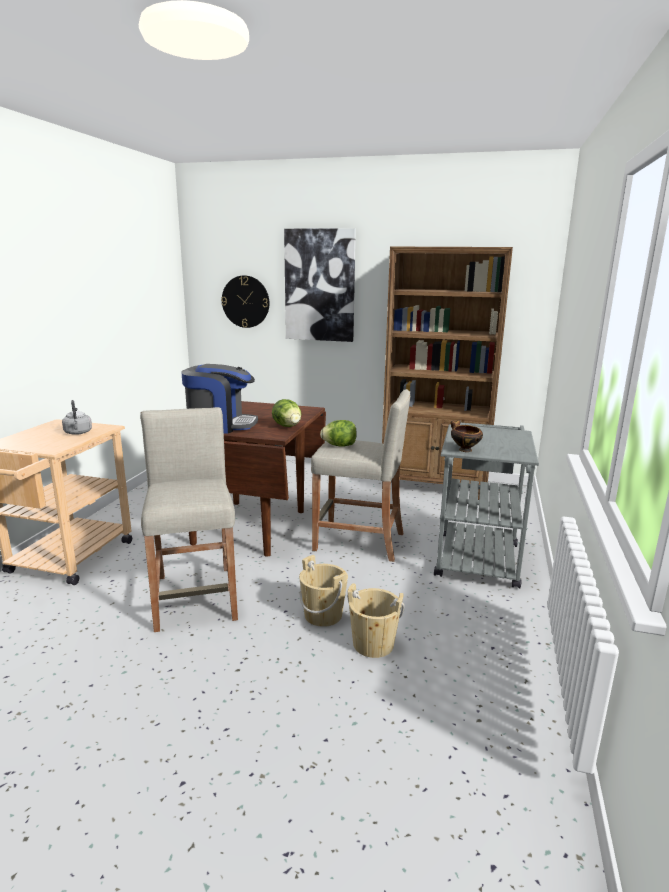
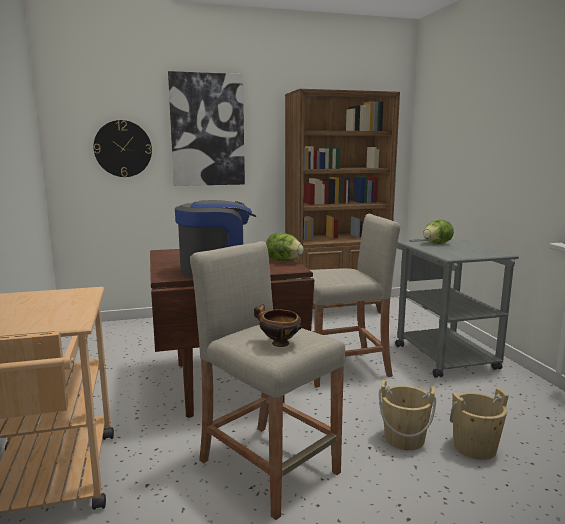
camera: 30 degrees left, 5 degrees down
(78, 433) = (62, 302): grey kettle -> none
(339, 445) = (326, 274): lettuce -> lettuce (437, 243)
(464, 449) = (457, 256): bowl -> bowl (278, 343)

